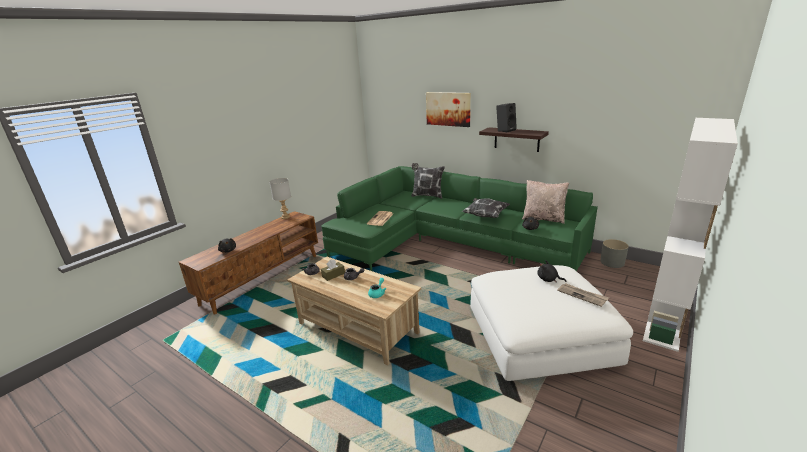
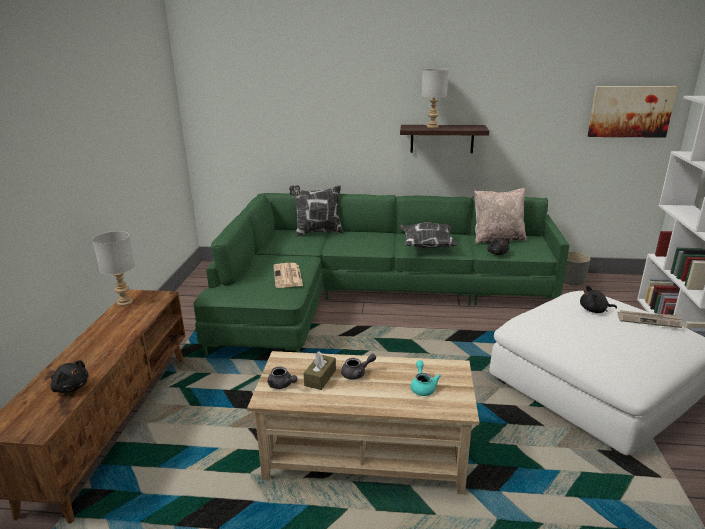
camera: 30 degrees left, 0 degrees up
(448, 109) = (337, 101): picture -> picture (630, 111)
(505, 130) = (432, 127): black speaker -> grey table lamp

